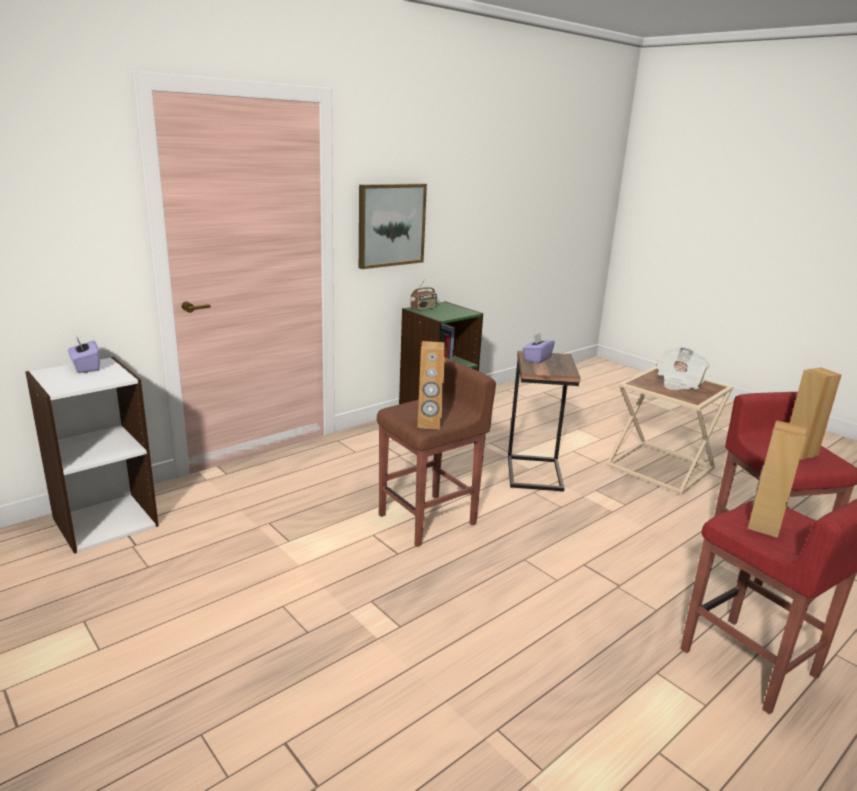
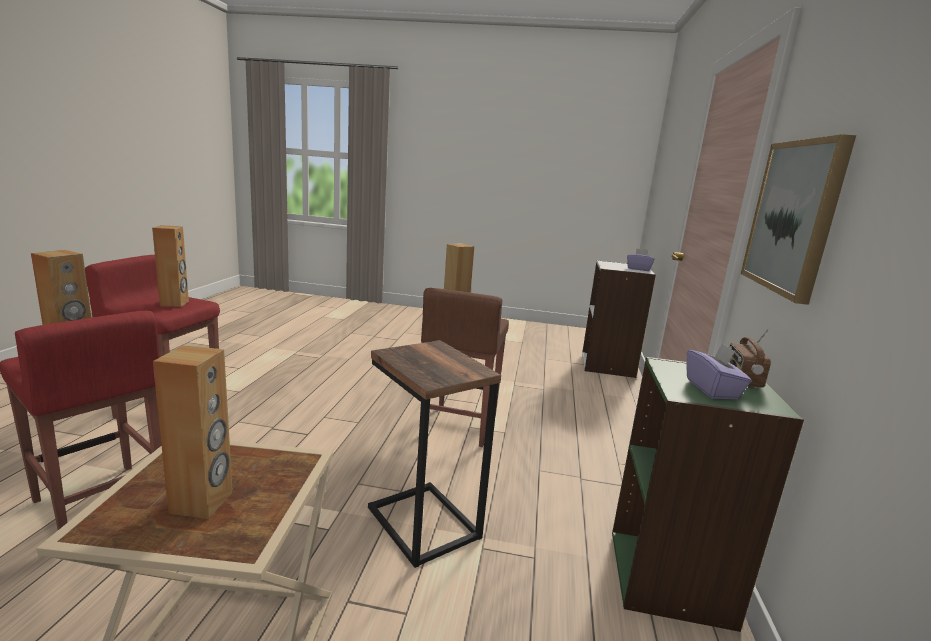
camera: 140 degrees right, 5 degrees down
(537, 359) = (455, 364): purple tissue box -> purple tissue box (712, 389)
(678, 382) = (202, 502): newspaper -> brown speaker

